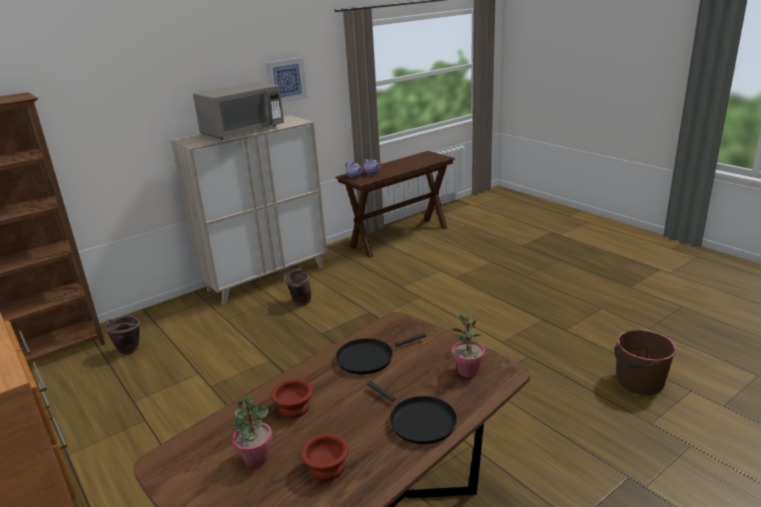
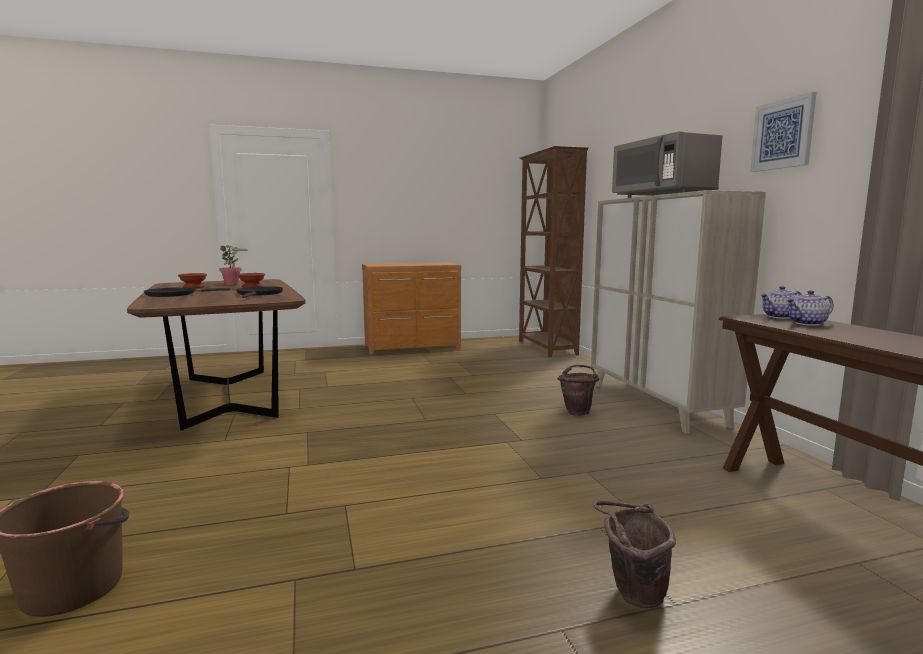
camera: 110 degrees right, 15 degrees down
(128, 352) = (529, 361): brown bucket -> brown bucket (631, 595)
(468, 371) = (179, 302): potted plant -> none

